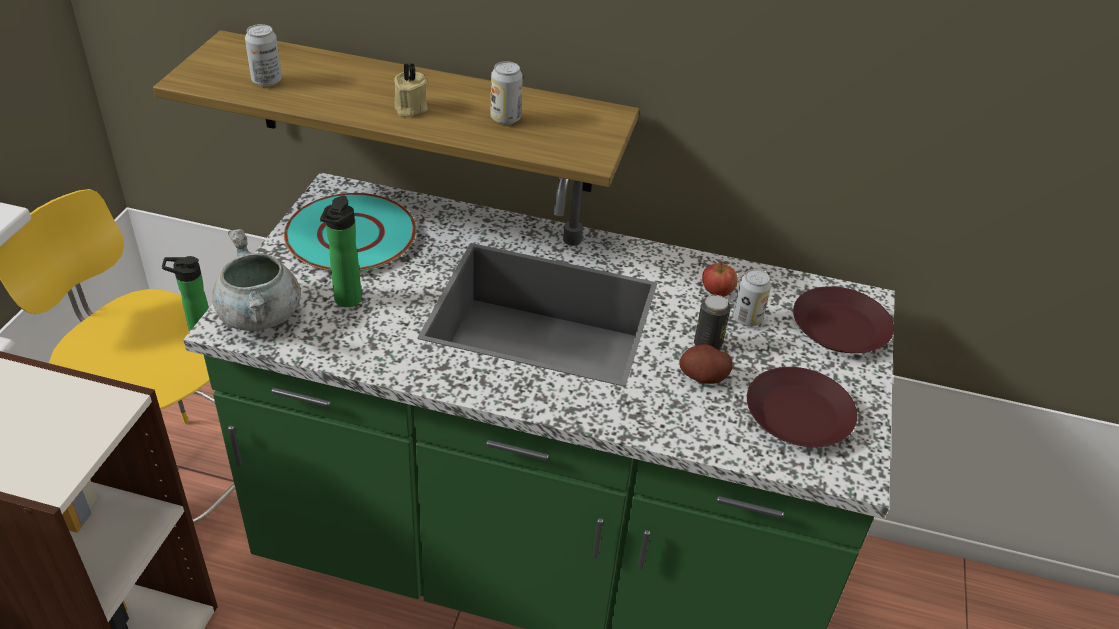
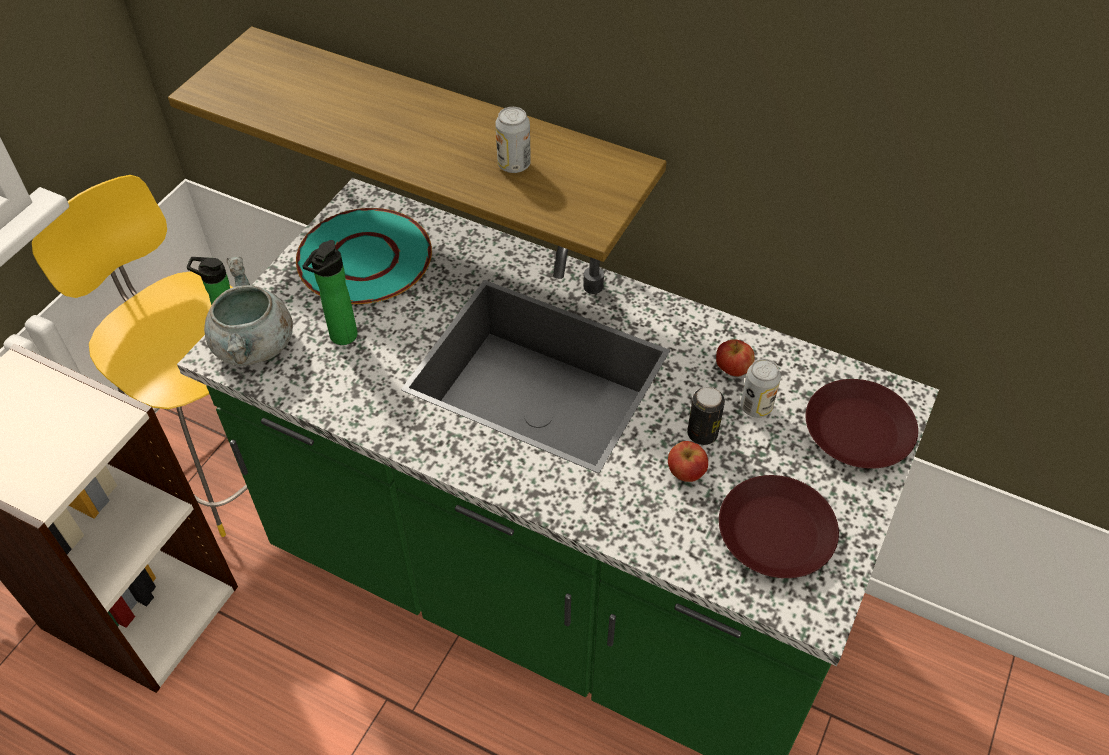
camera: 15 degrees right, 10 degrees up
(267, 81) = (280, 97): can -> none
(409, 108) = (416, 143): beige candle -> none
(703, 376) = (686, 472): potato -> apple

